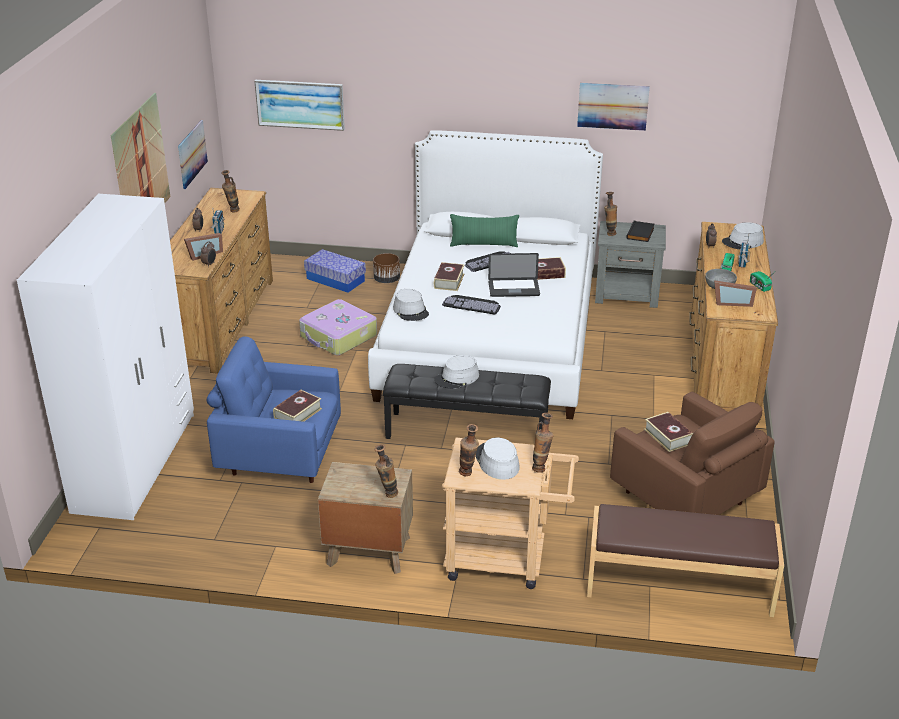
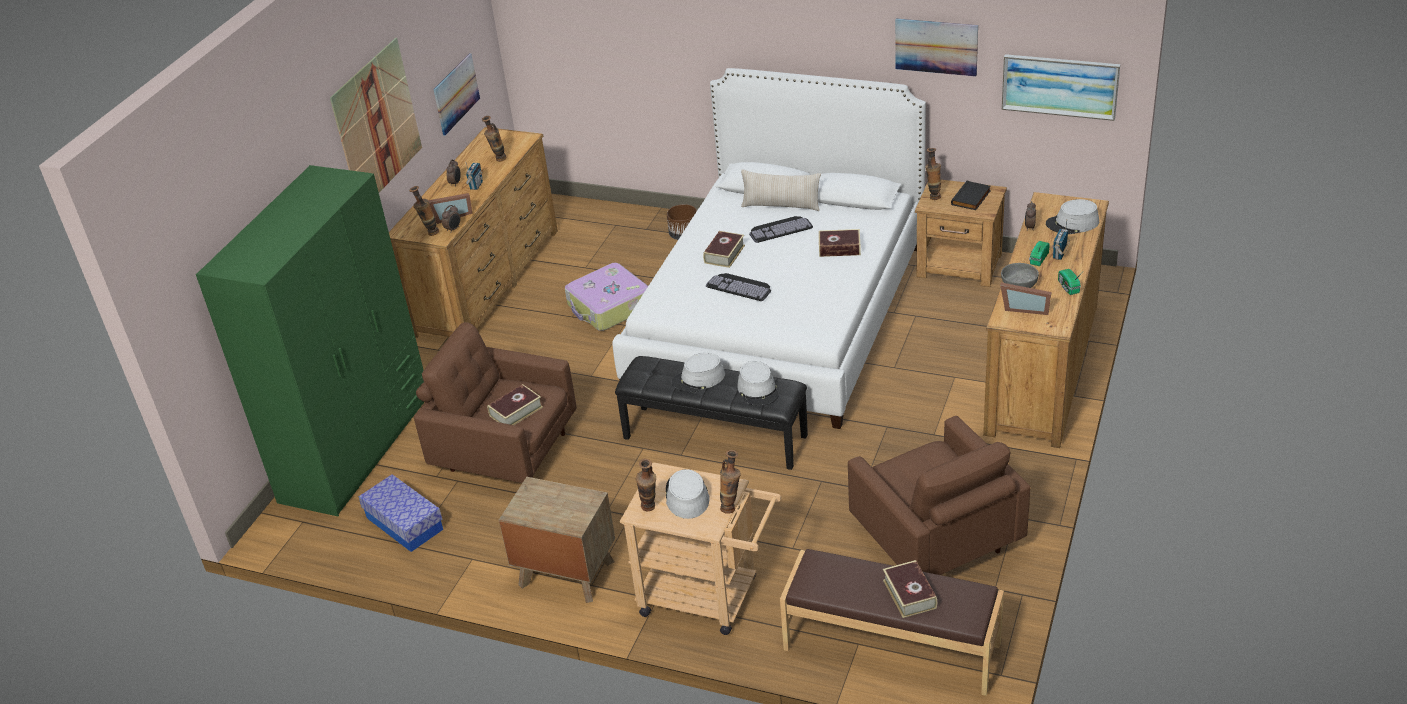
camera: 15 degrees right, 5 degrees up
(136, 461) = (357, 447): white wardrobe -> green wardrobe
(279, 455) = (505, 451): blue armchair -> brown armchair
(300, 104) = (584, 33): picture -> picture (1060, 86)
(335, 280) = (627, 232): storage box -> storage box (404, 523)
(387, 495) = (571, 521): vase -> vase (429, 233)
(411, 311) = (668, 292): grey hat -> grey hat (758, 390)
(484, 244) = (781, 206): green pillow -> beige pillow
(514, 289) = (795, 268): laptop -> none
(627, 294) = (960, 266): grey nightstand -> brown nightstand
(668, 436) = (914, 469): book -> book (909, 594)

